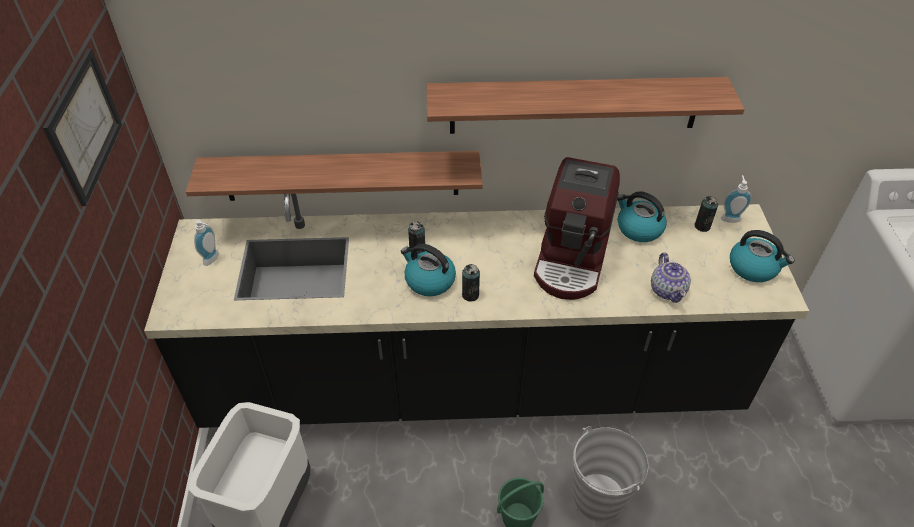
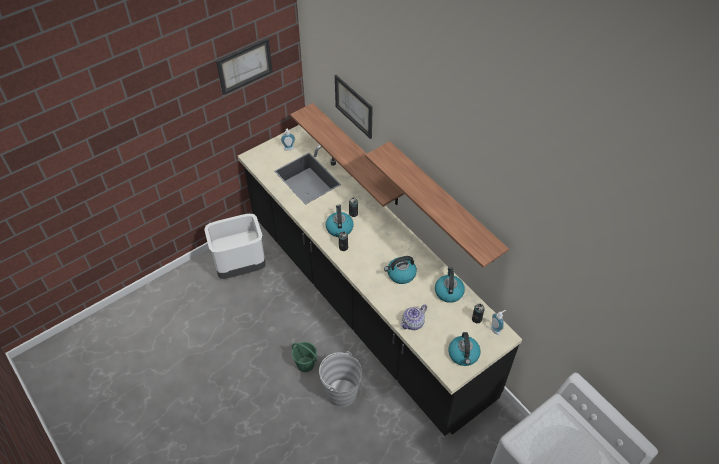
camera: 55 degrees right, 5 degrees up
(318, 80) = (354, 106): none -> picture
(572, 259) = (401, 274): coffee machine -> kettle

